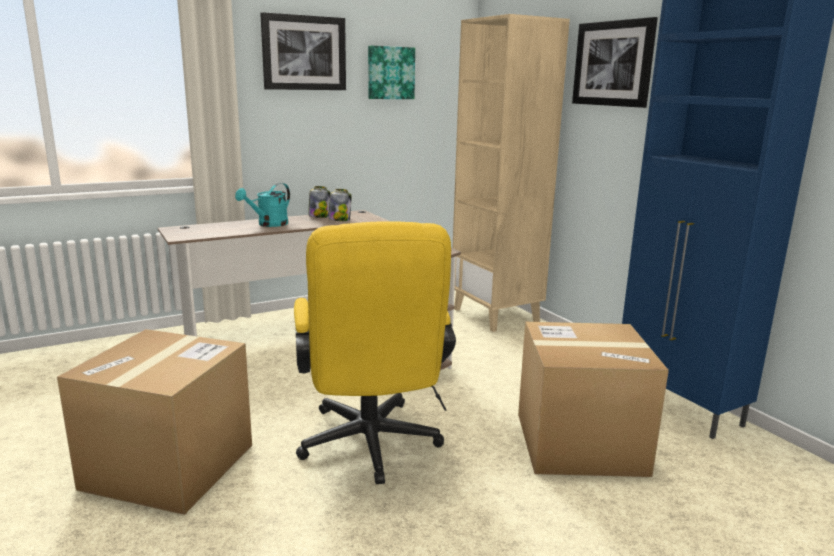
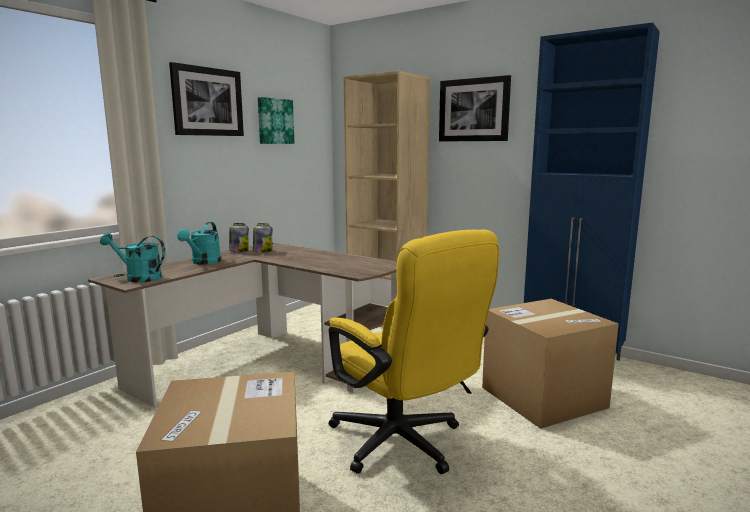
camera: 25 degrees left, 5 degrees down
(194, 232) = (138, 278): none -> turquoise watering can

